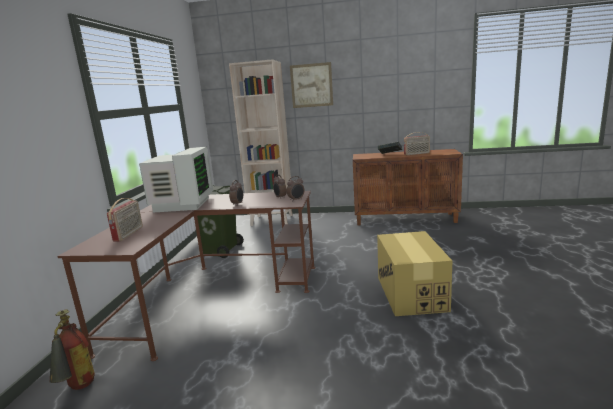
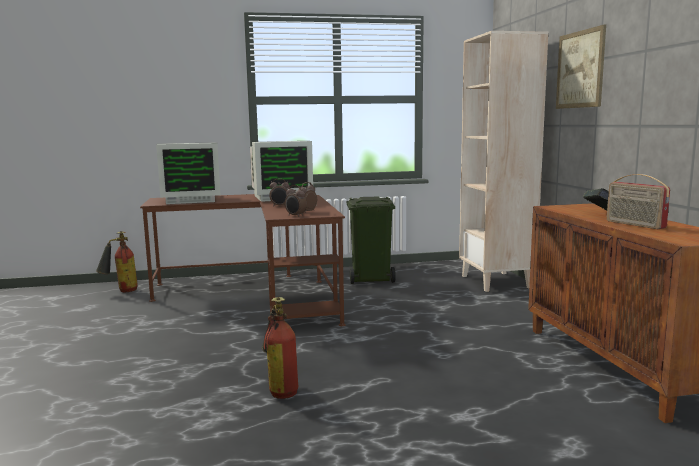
camera: 70 degrees right, 5 degrees down
(129, 234) = (191, 200): radio -> monitor
(411, 293) = (280, 388): cardboard box -> fire extinguisher

